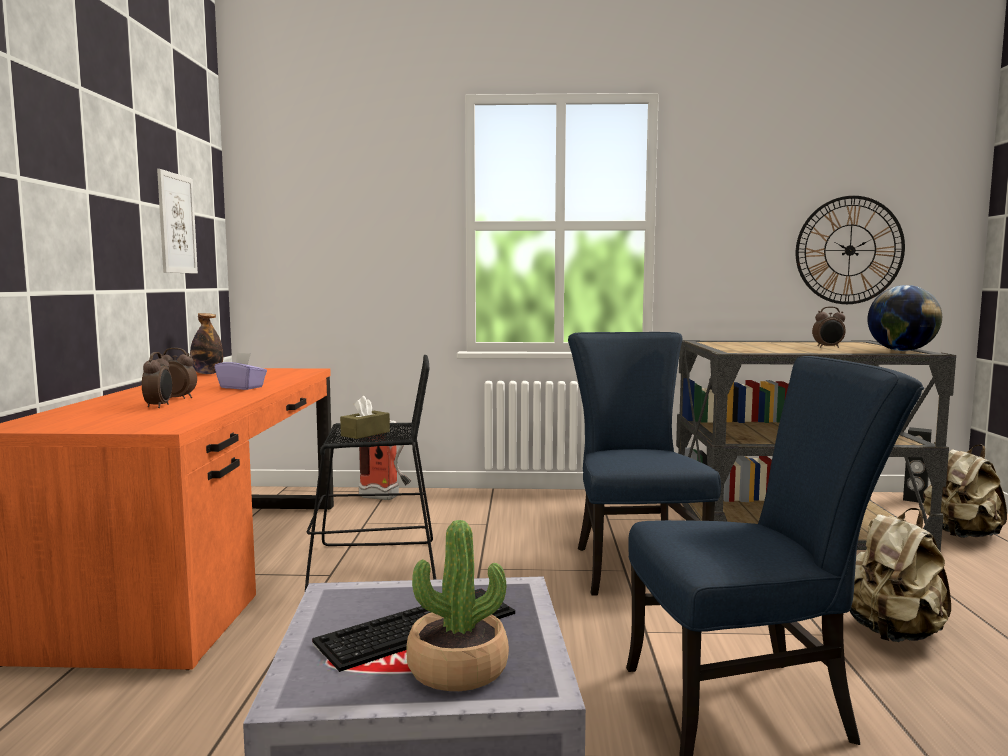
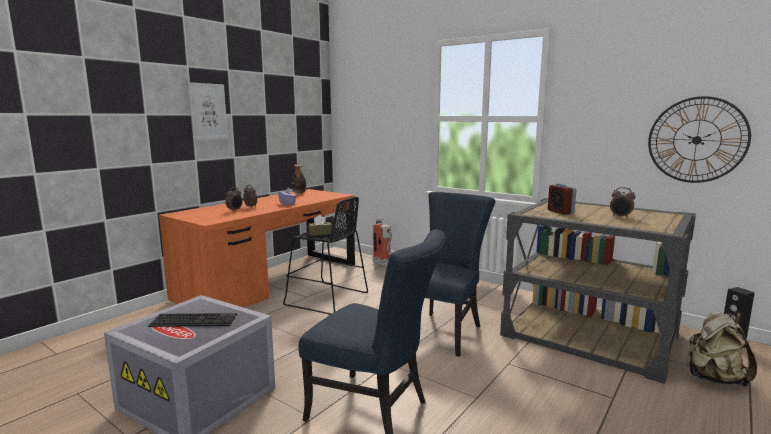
camera: 35 degrees right, 5 degrees up
(177, 224) = (290, 121): picture -> picture (208, 111)
(457, 669) = (174, 337): potted plant -> none
(756, 348) = (560, 212): none -> alarm clock
(893, 634) = (518, 412): beige backpack -> none
(901, 351) = (658, 227): globe -> none

